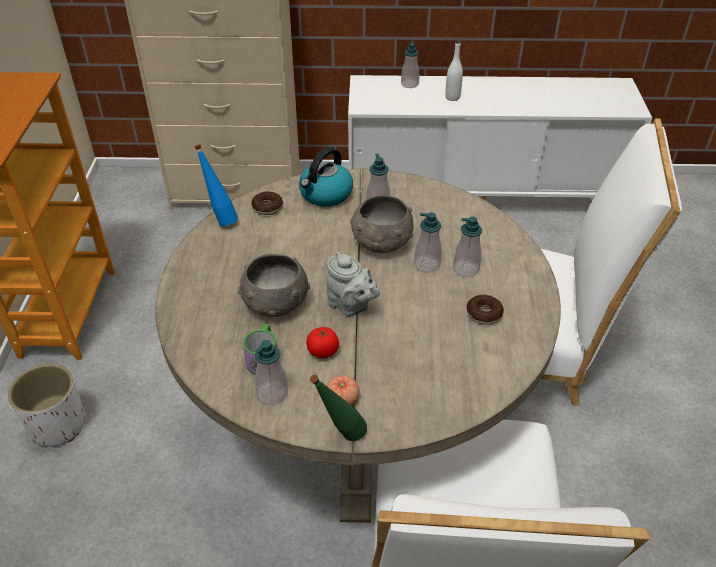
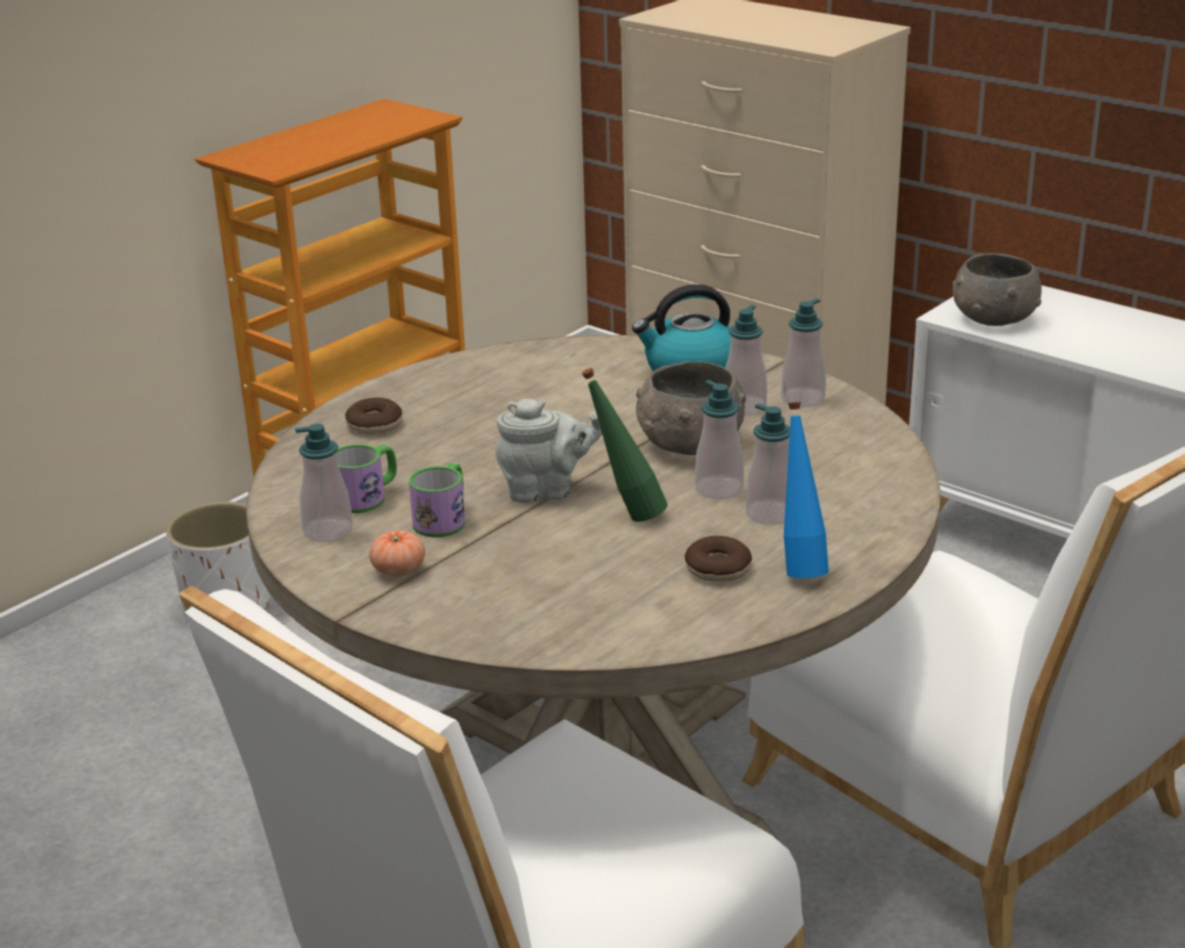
camera: 40 degrees right, 15 degrees down
(221, 219) = (514, 351): blue bottle -> blue bottle (800, 567)
(267, 207) = (590, 358): donut -> donut (374, 425)
(275, 303) = (456, 453): grey bowl -> grey bowl (993, 318)
(323, 351) = (444, 519): tomato -> mug
(340, 437) = (343, 602): green bottle -> green bottle (626, 515)
(351, 306) = (546, 491): grey teapot -> grey teapot turned 90 degrees counterclockwise
(409, 84) = (1081, 310): soap dispenser -> soap dispenser (803, 399)
(452, 97) = (1135, 347): white bottle -> none

